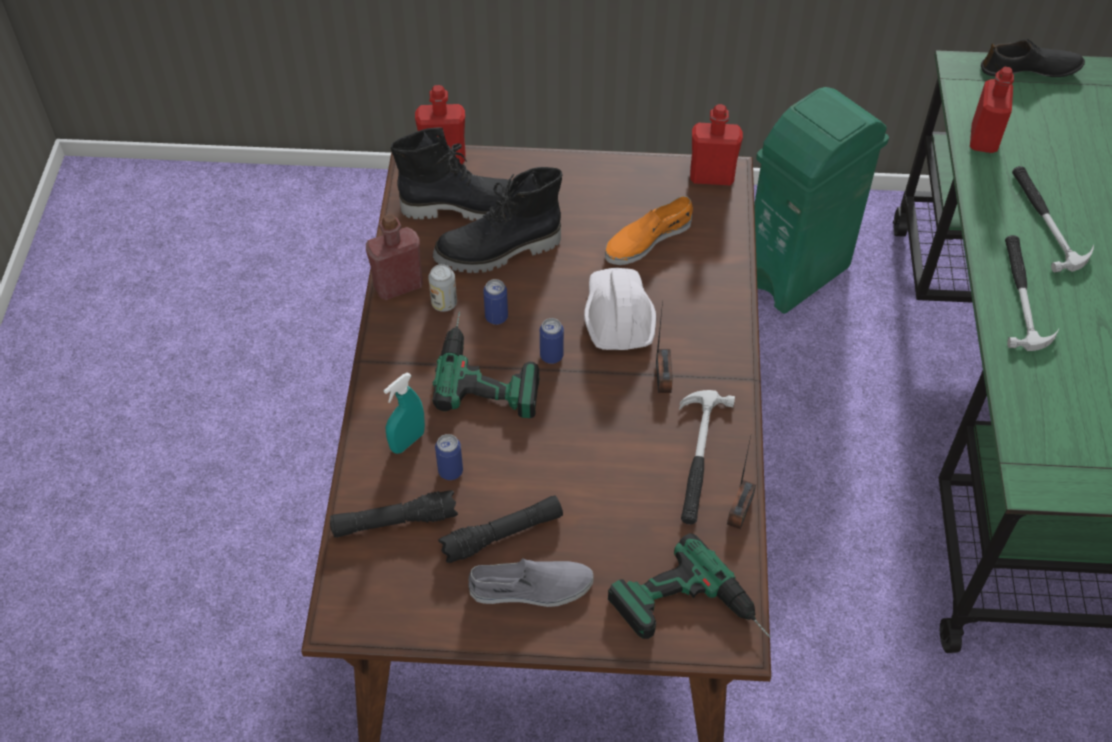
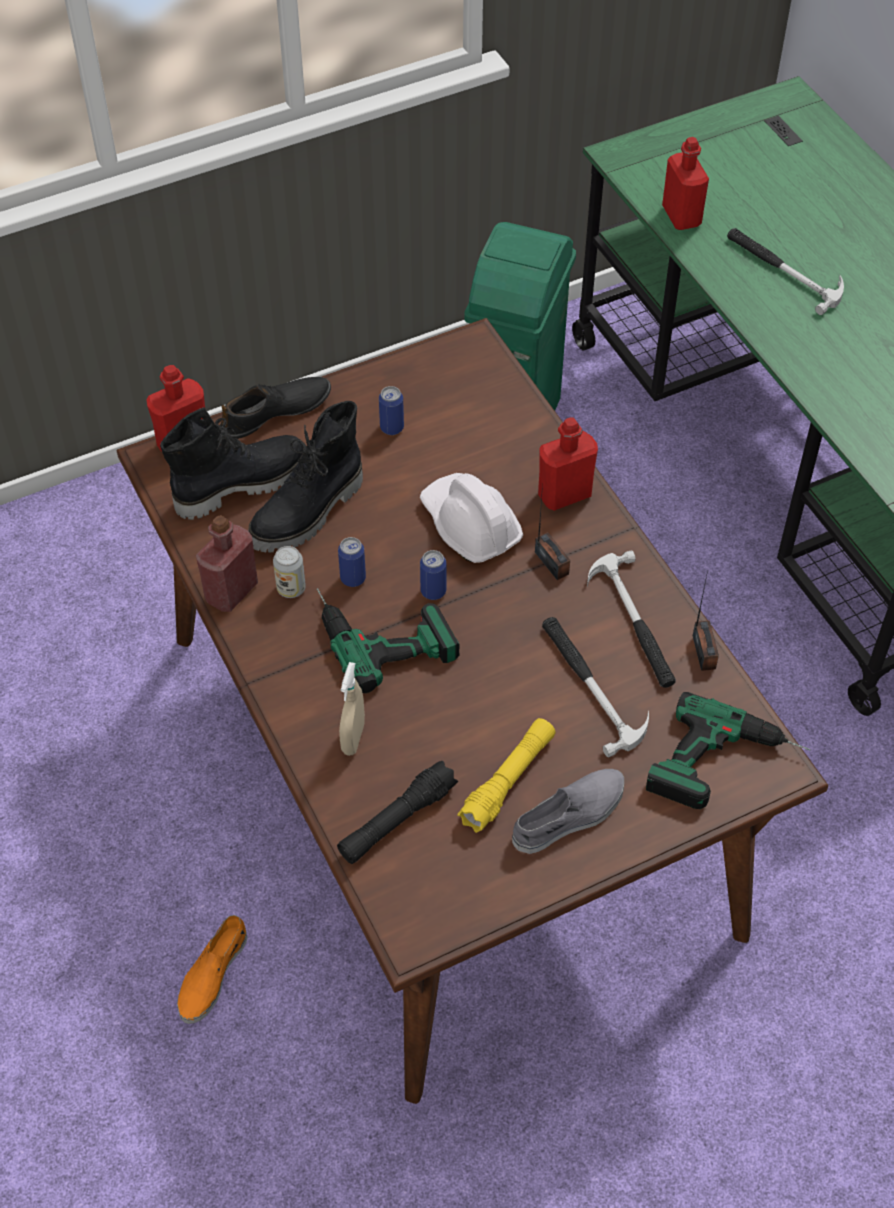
camera: 30 degrees left, 0 degrees up
(407, 441) = (353, 738): turquoise spray bottle -> beige spray bottle
(450, 471) = (416, 746): can -> can (392, 428)
(502, 535) = (508, 781): black flashlight -> yellow flashlight
(647, 239) = (444, 439): orange shoe -> orange shoe (212, 974)
(711, 176) = (463, 352): red bottle -> red bottle (564, 494)
(1022, 295) = (808, 347): hammer -> hammer (590, 685)
(1030, 69) = (678, 134): black shoe -> black shoe (276, 413)

